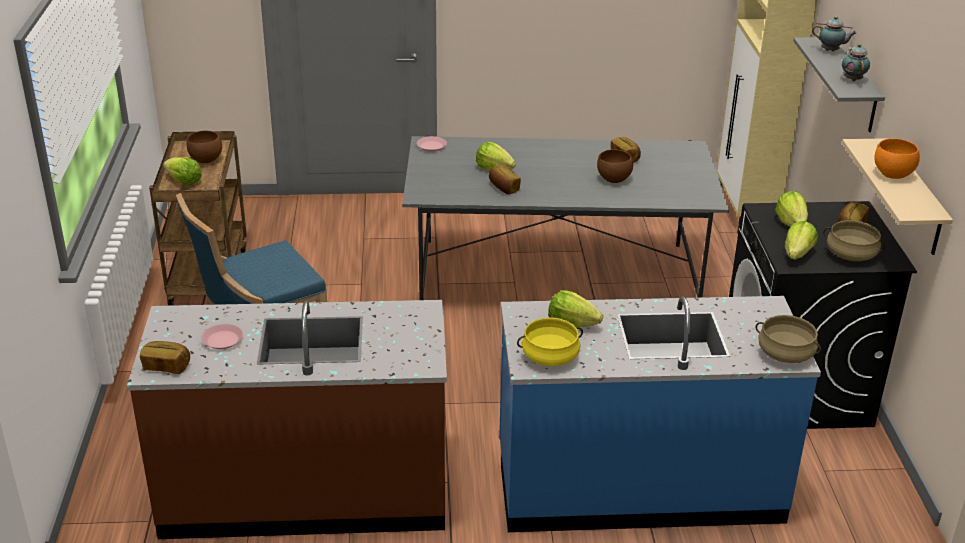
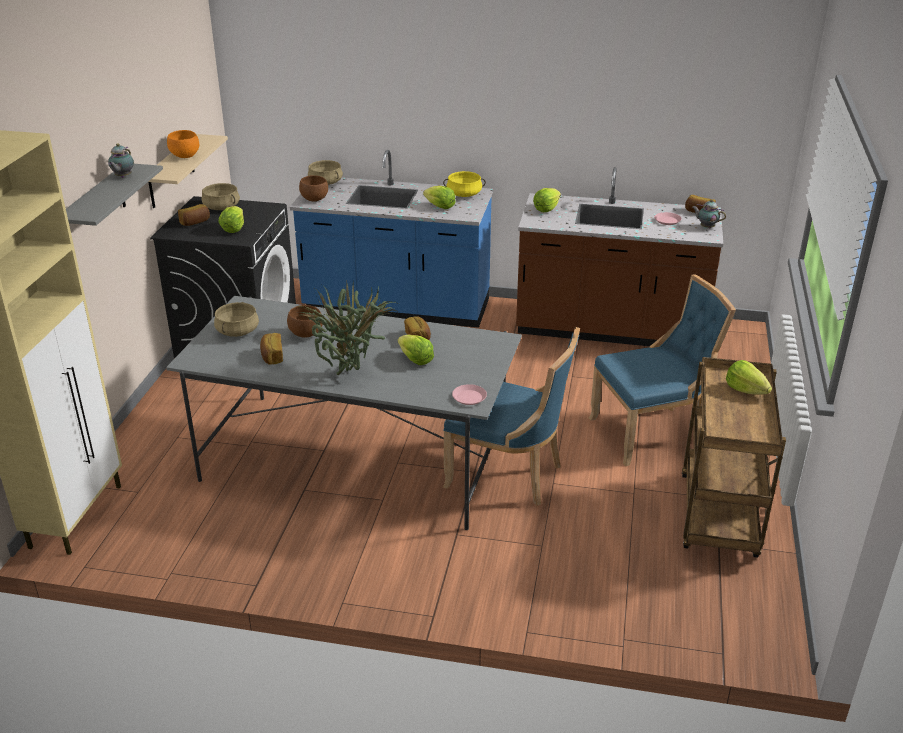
camera: 165 degrees left, 0 degrees up
(205, 160) = (730, 416): brown bowl -> brown bowl (315, 199)
(404, 285) = (509, 475): none -> blue chair
(543, 153) = (351, 373): none -> potted plant
(681, 174) = (237, 331): none -> beige cooking pot
(797, 254) = (257, 211): lettuce -> lettuce (546, 209)
(831, 51) = (89, 203): teapot -> teapot (706, 227)

